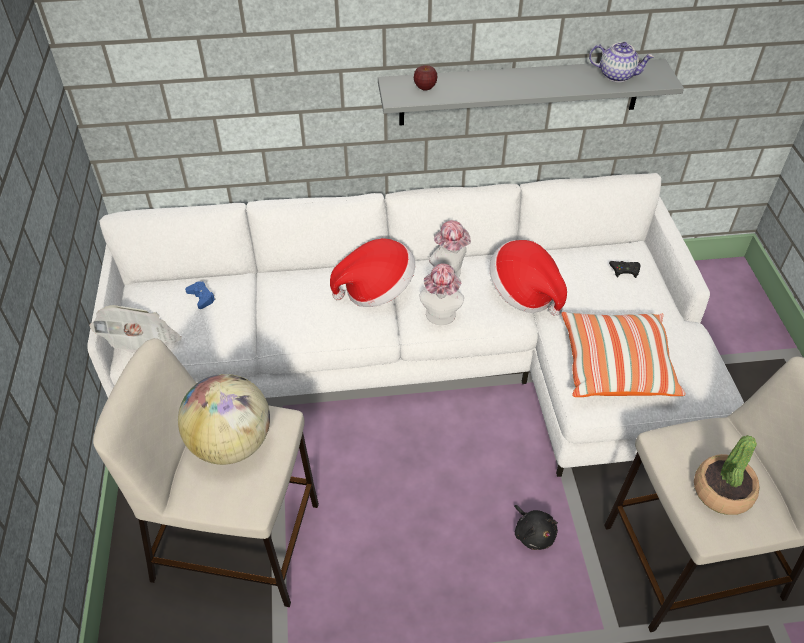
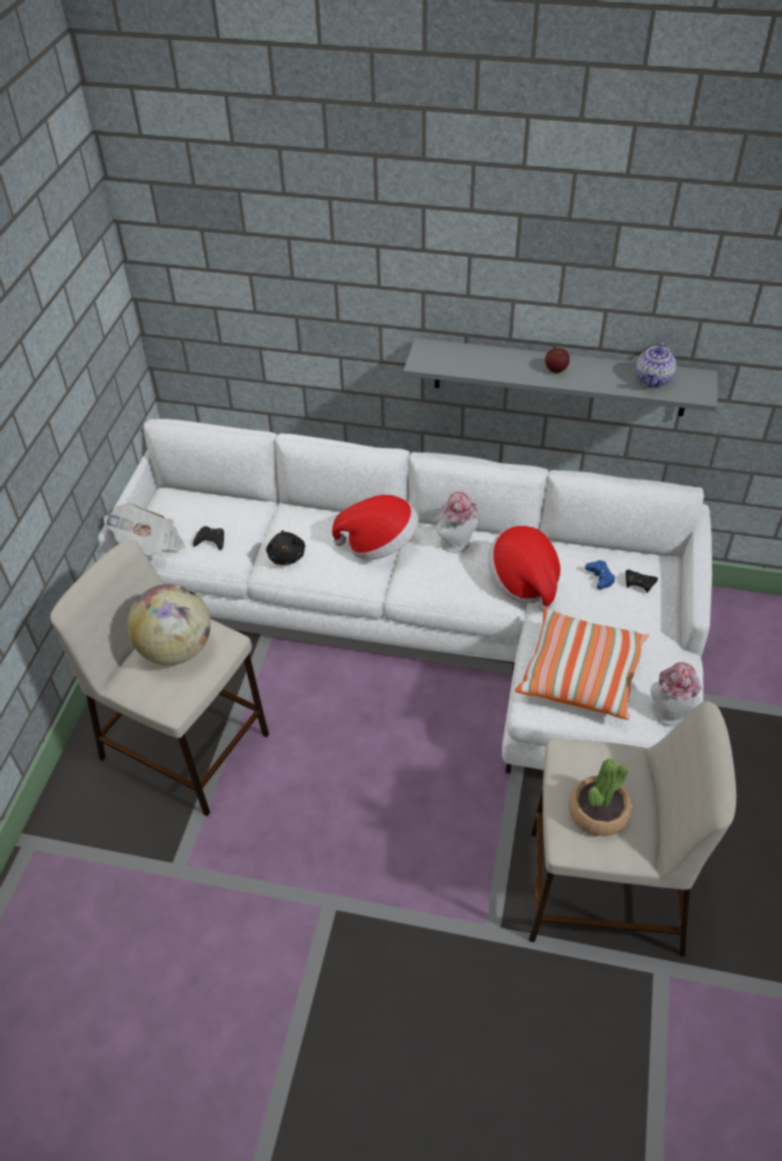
camera: 20 degrees right, 0 degrees up
(201, 297) = (217, 514): blue game controller -> blue game controller (600, 577)
(205, 324) = (211, 540): none -> black game controller
(425, 87) = (453, 357): apple -> apple (556, 369)
(440, 317) = (428, 585): hat -> hat (669, 715)
(533, 533) = (457, 818): black plush toy -> black plush toy (286, 556)
(617, 75) = (654, 379): teapot -> teapot turned 75 degrees clockwise

